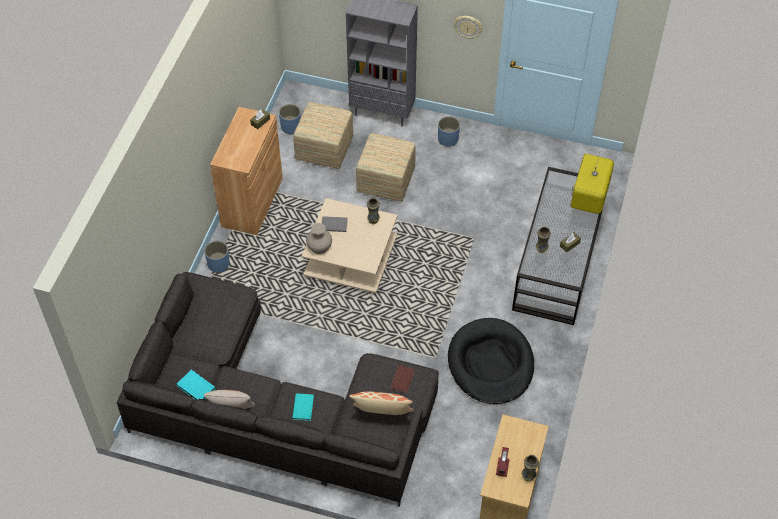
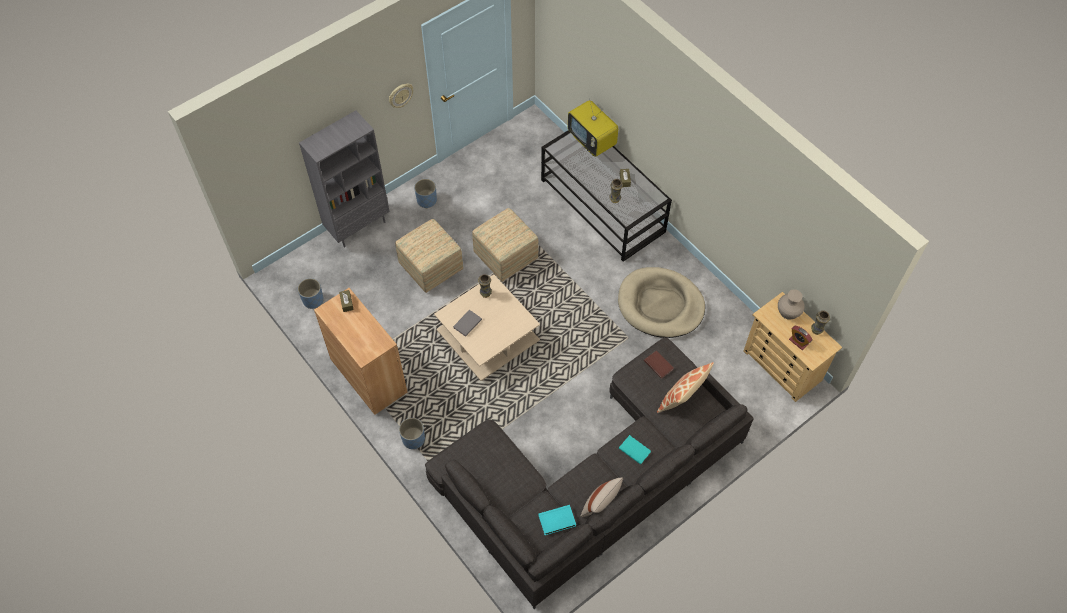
camera: 55 degrees left, 5 degrees up
(319, 247) = (481, 347): beige vase -> beige vase (788, 311)
(324, 148) = (358, 289): ottoman -> ottoman (505, 256)
(490, 364) = (660, 305): black dog bed -> beige dog bed

